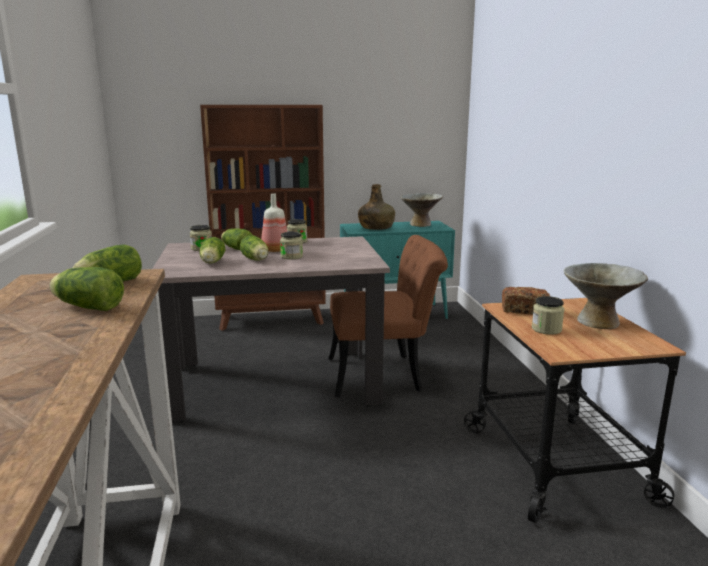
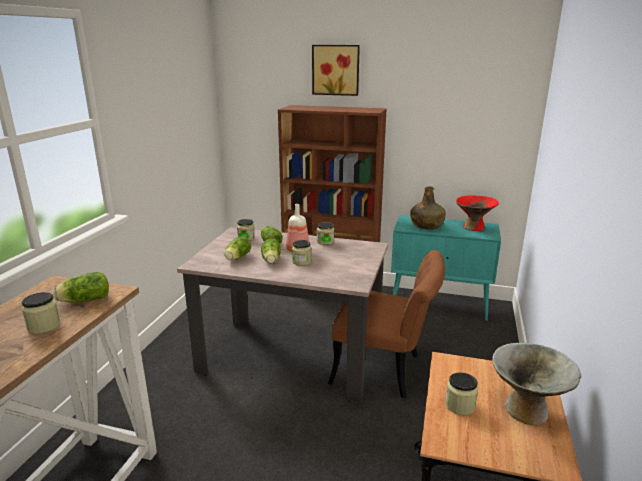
camera: 25 degrees right, 5 degrees up
(87, 307) = (44, 326): lettuce -> jar
(257, 63) = (336, 70): none -> picture
(420, 224) = (473, 227): grey bowl -> red bowl
(524, 310) = (464, 372): bread -> none

